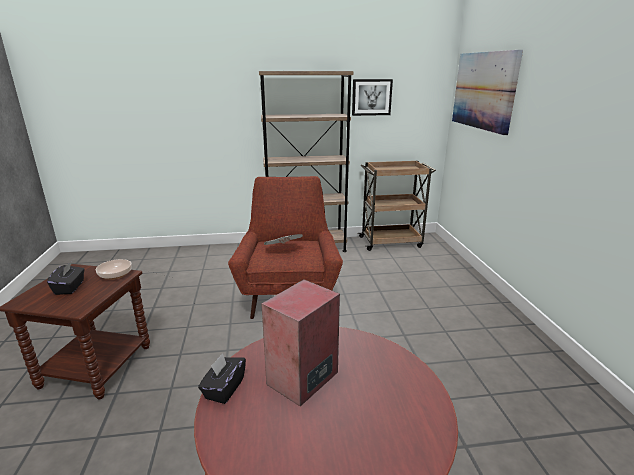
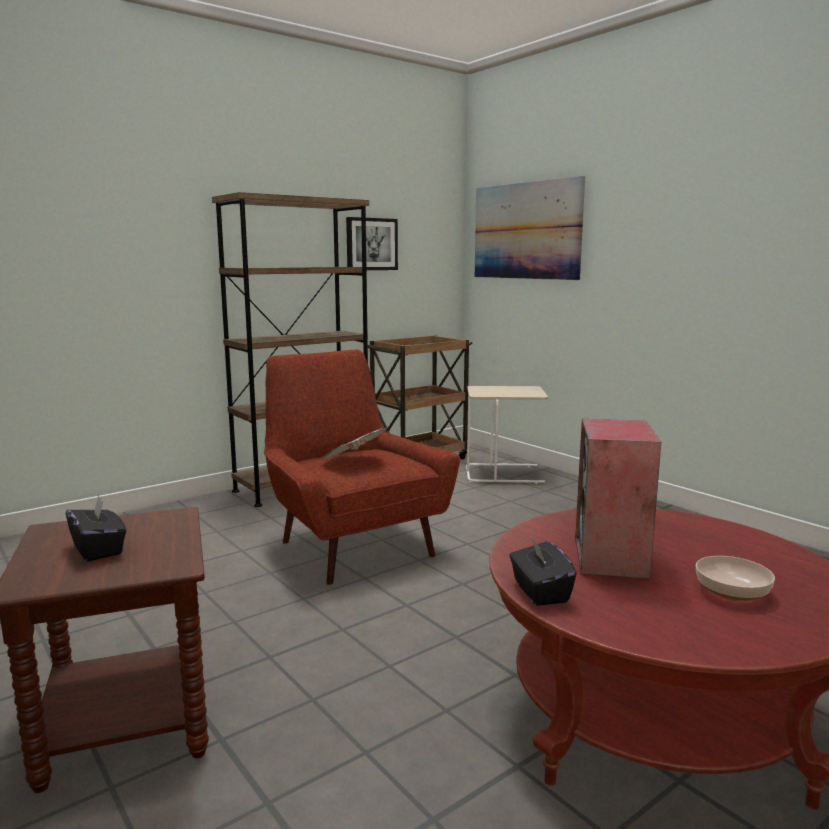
camera: 30 degrees left, 10 degrees down
(115, 275) = (159, 519): bowl -> bowl (733, 591)
(435, 265) = (504, 474): none -> beige side table

